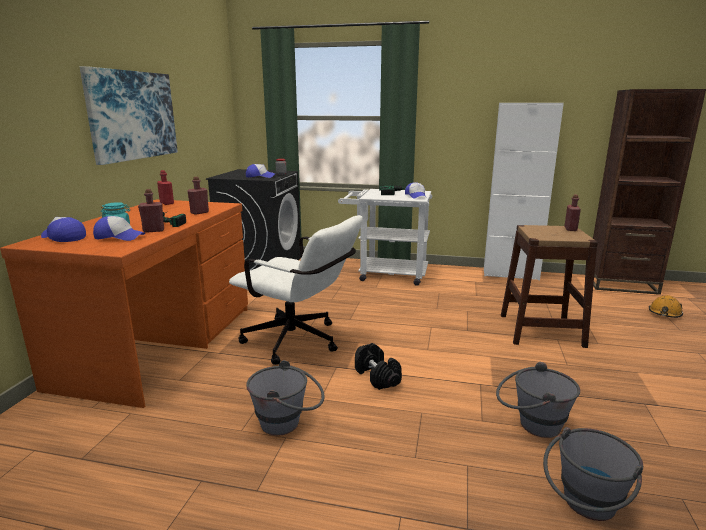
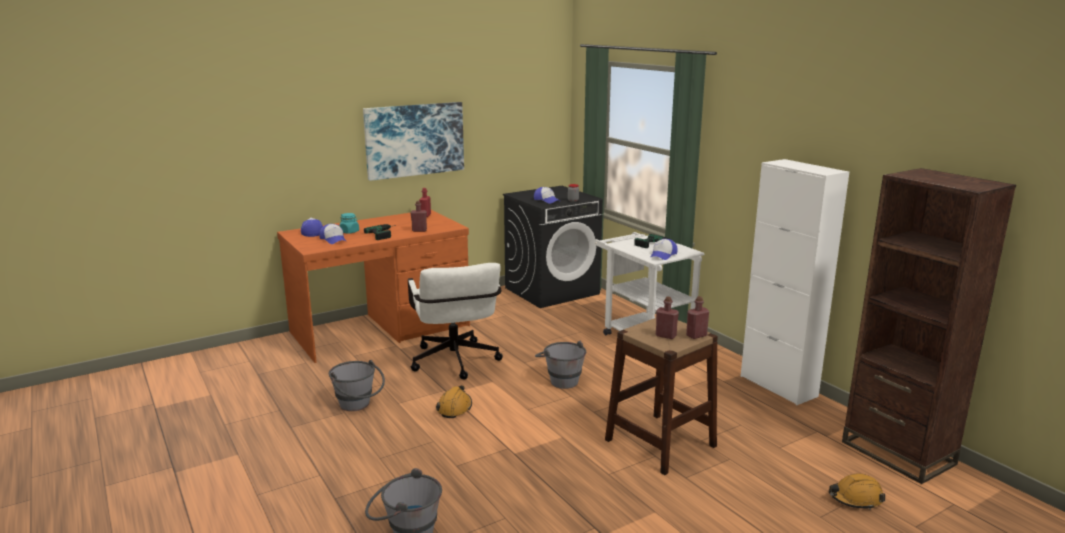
camera: 45 degrees right, 0 degrees up
(153, 230) = (359, 239): red bottle -> red bottle (665, 336)
(376, 376) = (454, 408): black dumbbell -> orange hard hat
(531, 424) = (480, 485): grey bucket -> grey bucket (560, 380)

